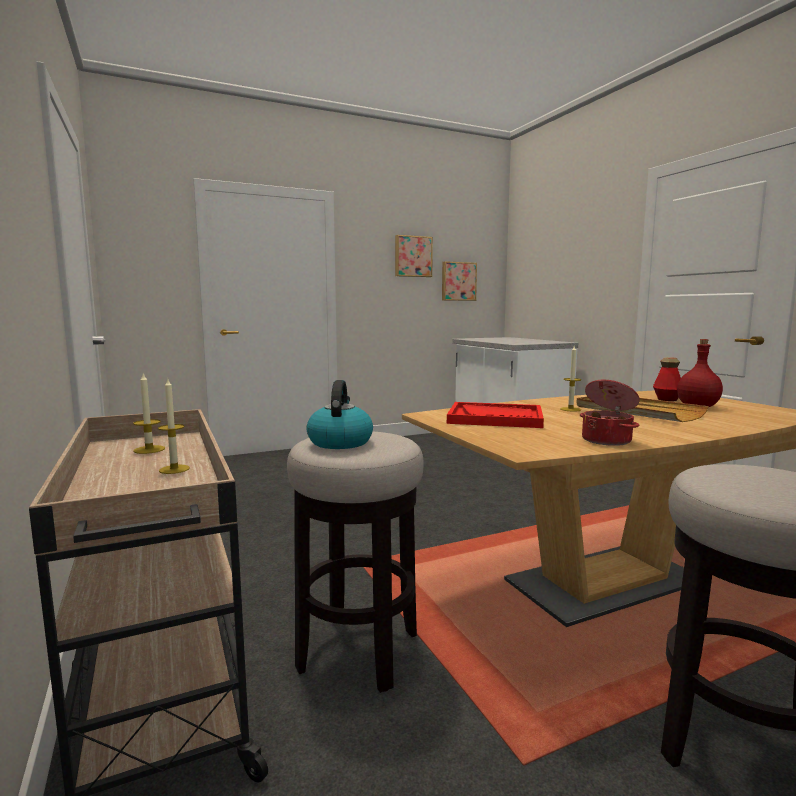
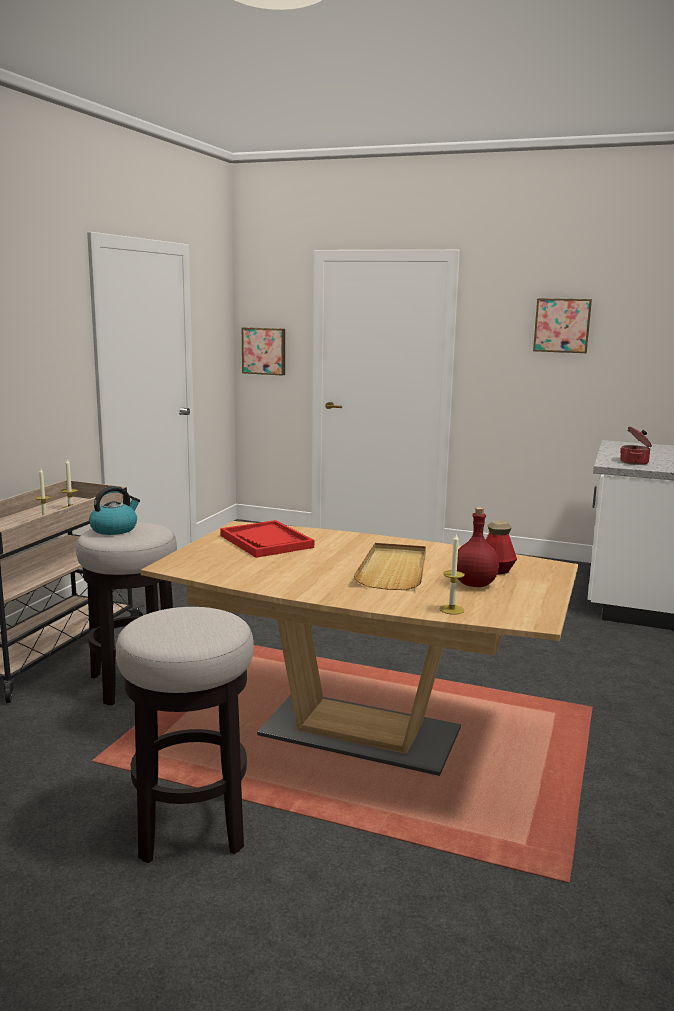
camera: 45 degrees right, 5 degrees up
(458, 281) = (633, 360): picture -> picture (264, 351)
(570, 409) = (354, 552): candle -> candle (451, 609)
(607, 440) = (246, 577): cooking pot -> cooking pot (635, 462)

